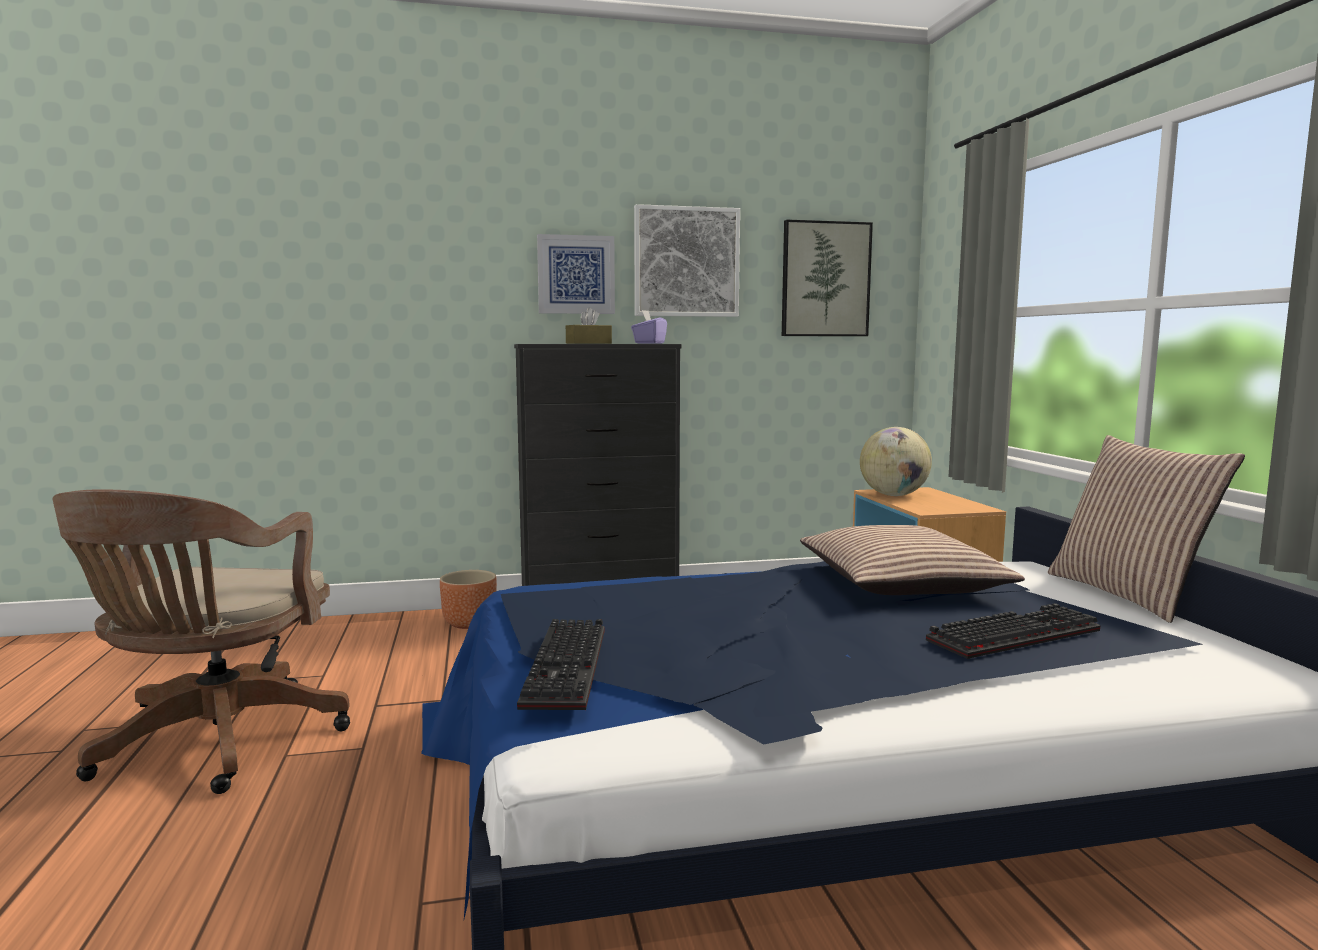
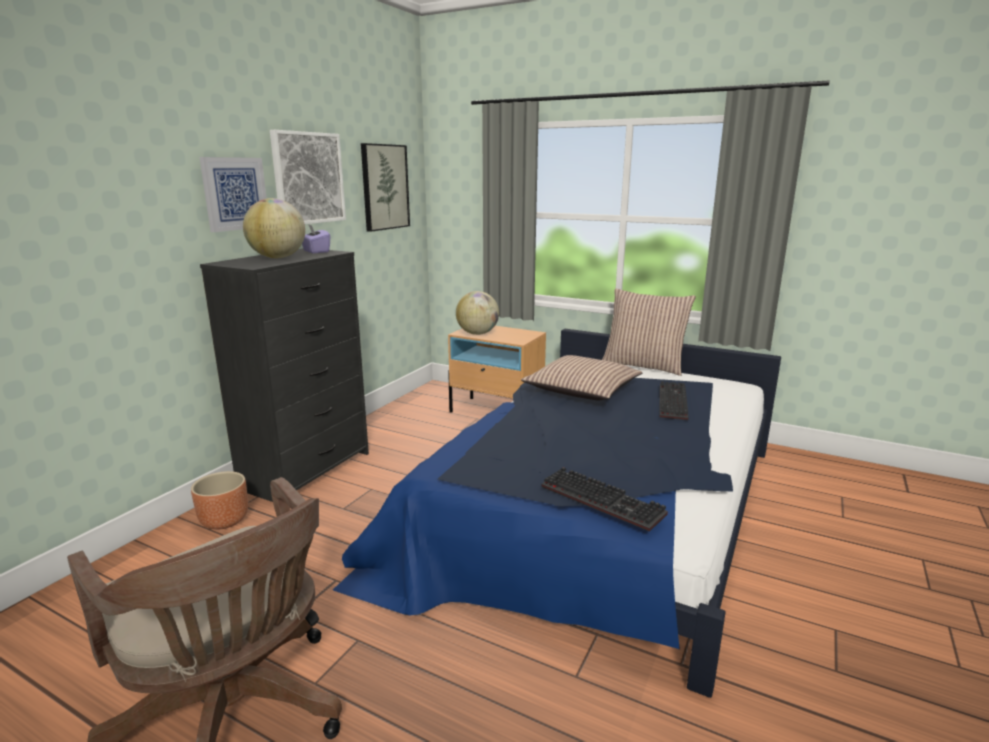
camera: 50 degrees left, 10 degrees up
(588, 343) = (278, 258): brown tissue box -> globe

